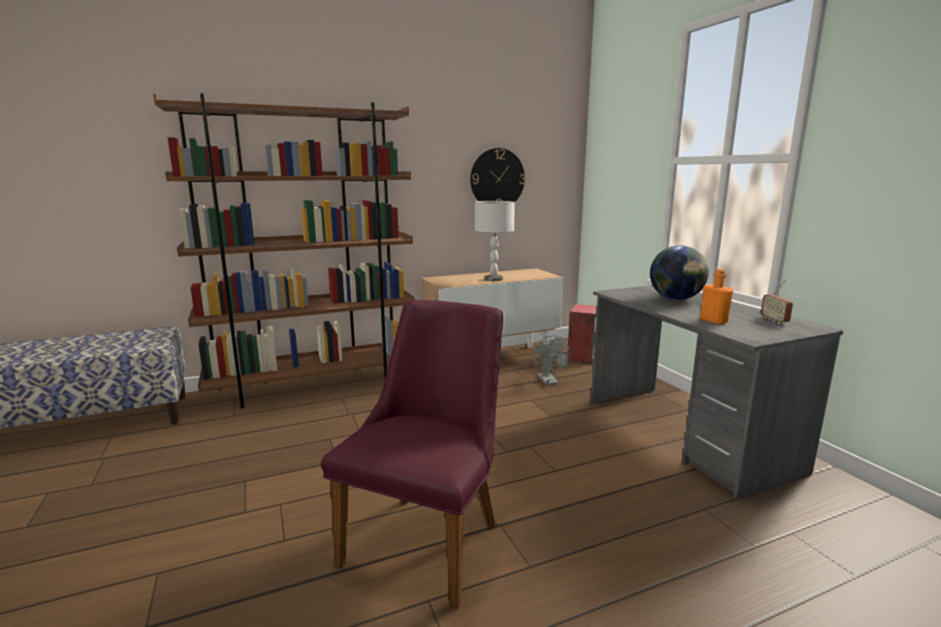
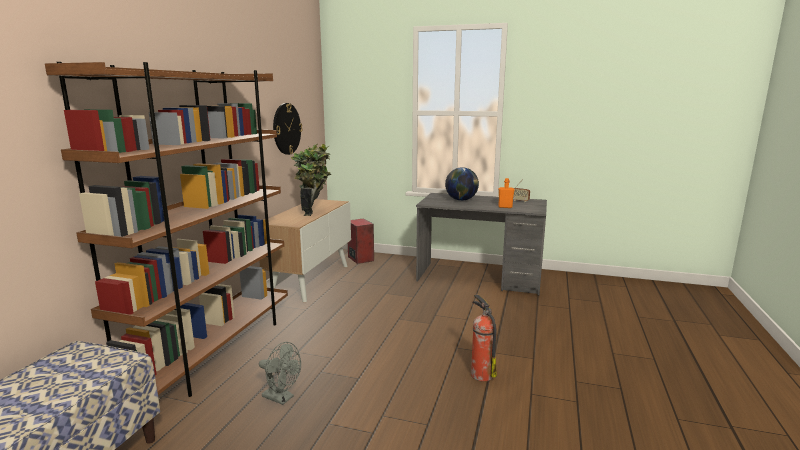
camera: 50 degrees left, 0 degrees up
(430, 536) = (481, 374): purple chair -> fire extinguisher
(494, 279) = (314, 212): grey table lamp -> potted plant
(549, 382) = (374, 279): grey fan -> grey fan (282, 398)

